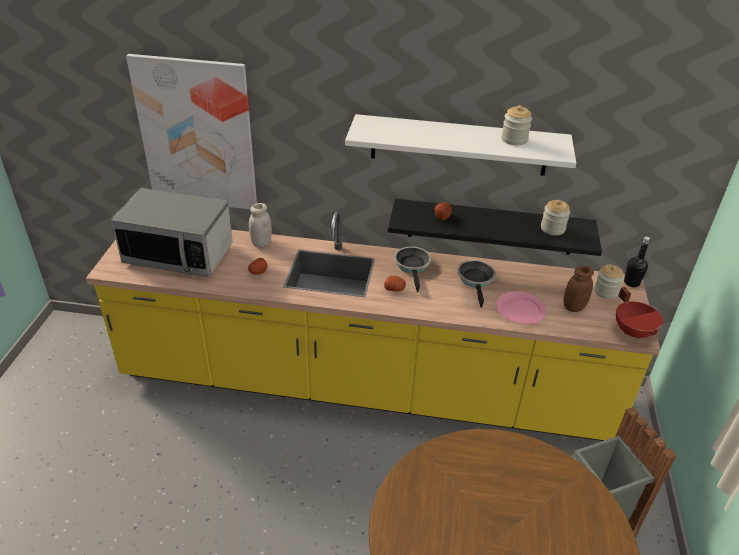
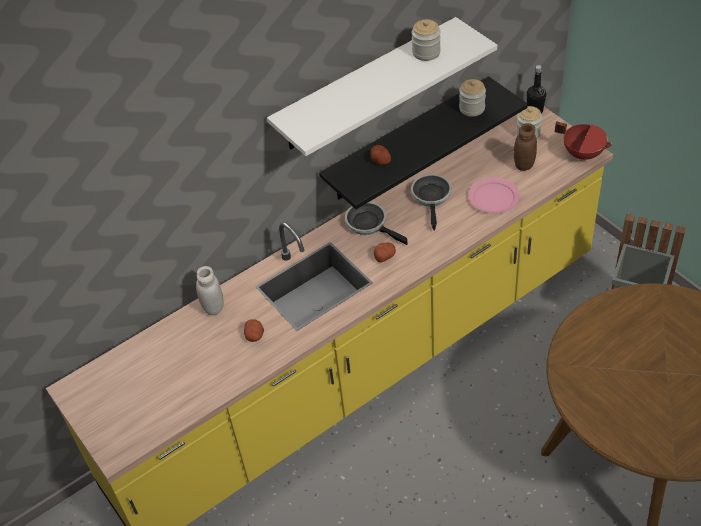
camera: 40 degrees left, 10 degrees up
(179, 254) = (157, 381): microwave -> none
(197, 134) = (103, 245): picture -> none
(476, 280) = (432, 197): frying pan -> frying pan turned 45 degrees clockwise

